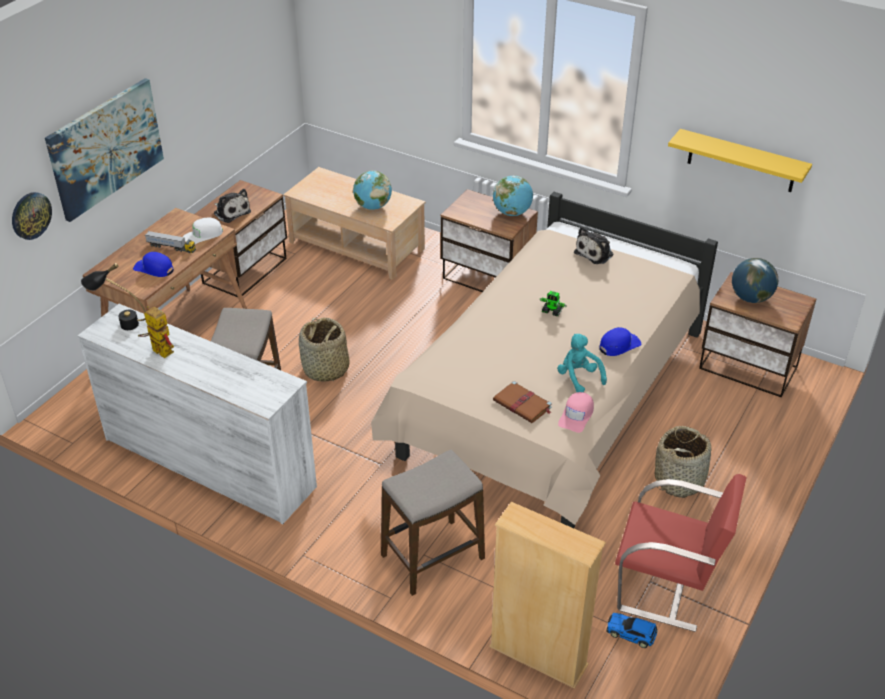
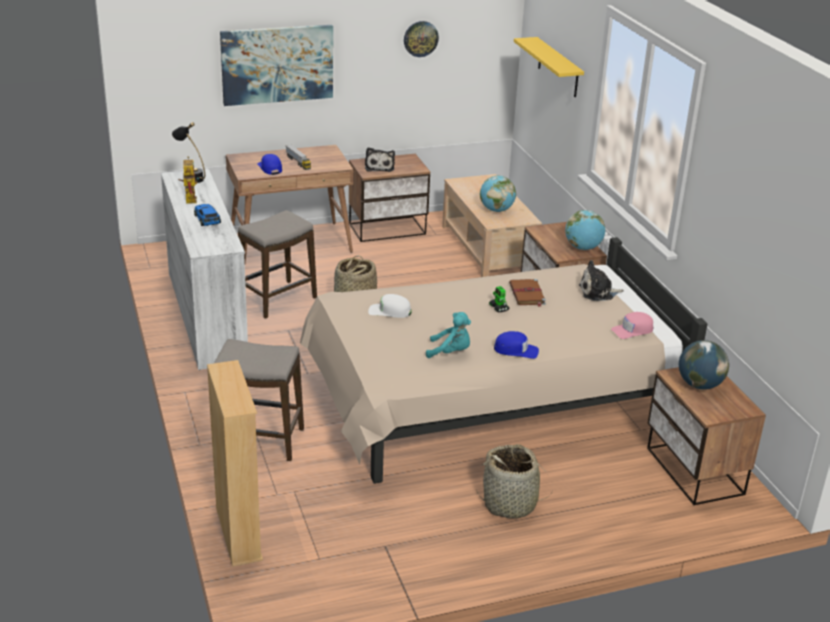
camera: 40 degrees right, 10 degrees down
(30, 215) = (191, 85): wall clock -> wall clock (420, 38)
(203, 235) = (328, 164): white cap -> white cap (389, 311)
(523, 404) = (382, 345): brown book -> brown book (527, 294)
(576, 416) = (409, 371): pink cap -> pink cap (632, 330)
(578, 377) = (450, 352): turquoise plush toy -> turquoise plush toy turned 90 degrees clockwise
(632, 633) = (321, 565): toy car -> toy car (207, 219)
(667, 587) = (392, 557): red chair -> none
(741, 161) = (746, 244): yellow shelf -> yellow shelf (558, 67)

